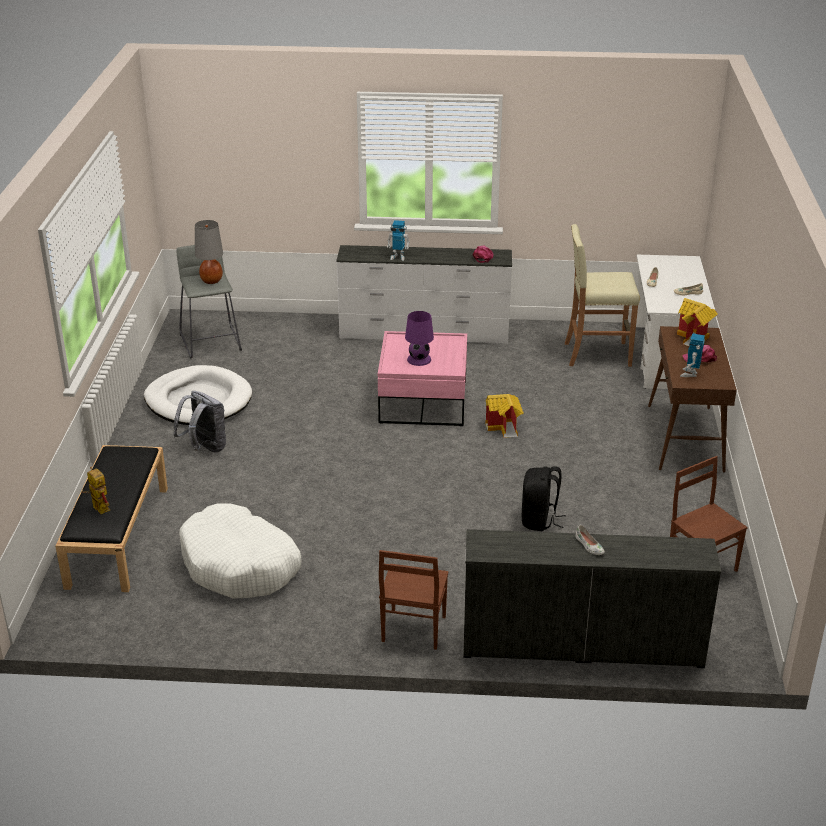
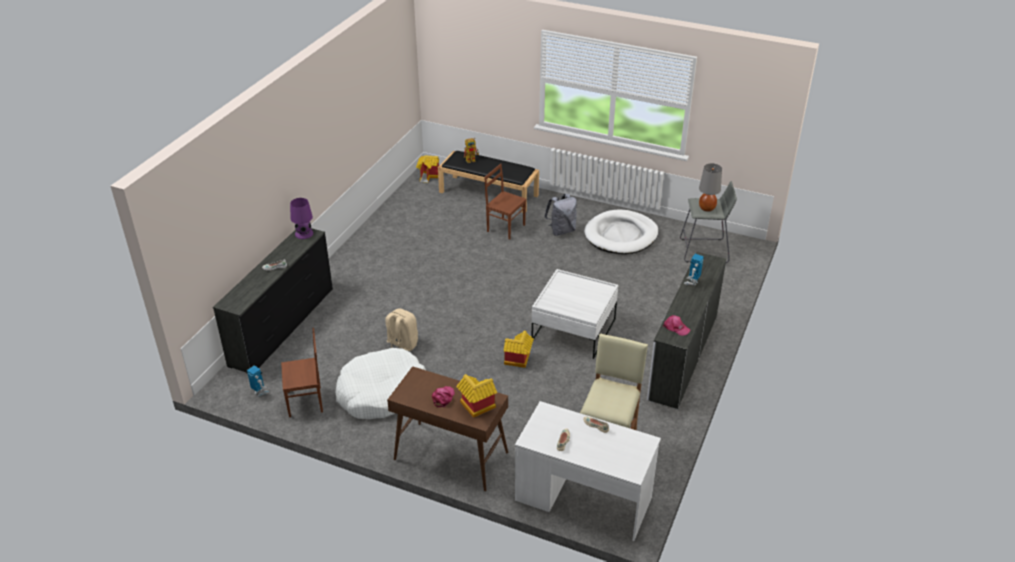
camera: 110 degrees right, 5 degrees up
(72, 620) = (428, 176): none -> toy house
(240, 565) = (437, 227): white dog bed -> white dog bed (381, 393)
(412, 630) = (342, 271): brown chair -> brown chair (505, 228)
(419, 359) = (568, 292): purple table lamp -> purple table lamp (304, 234)
(423, 402) = (573, 330): pink coffee table -> white coffee table
(539, 520) = (401, 345): black backpack -> beige backpack
(690, 374) = (424, 383): toy robot -> toy robot (260, 392)

